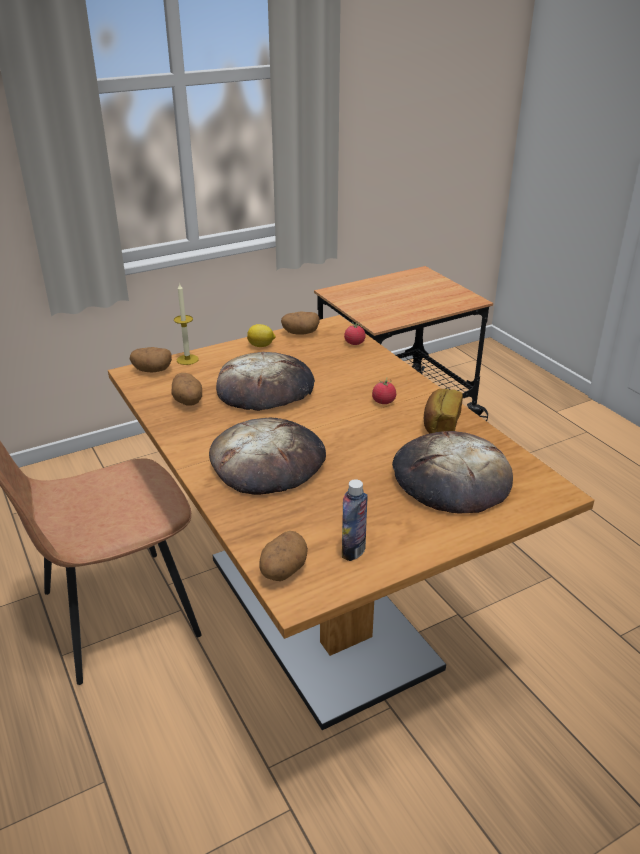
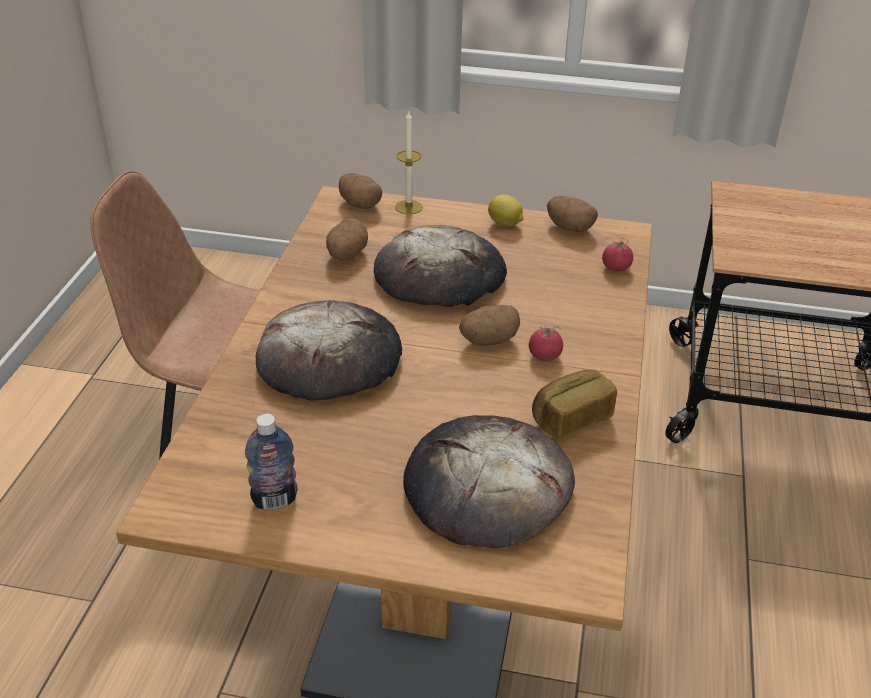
camera: 40 degrees right, 5 degrees up
(282, 571) = (189, 477): potato -> potato (488, 340)

